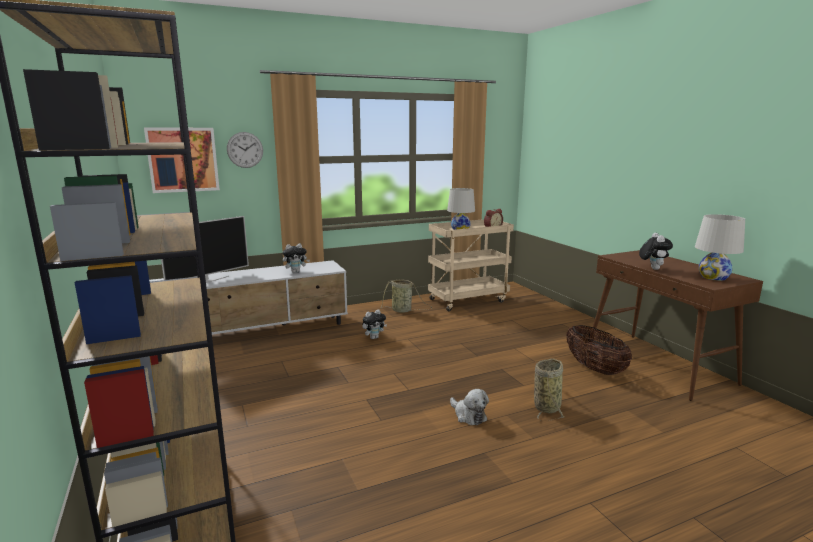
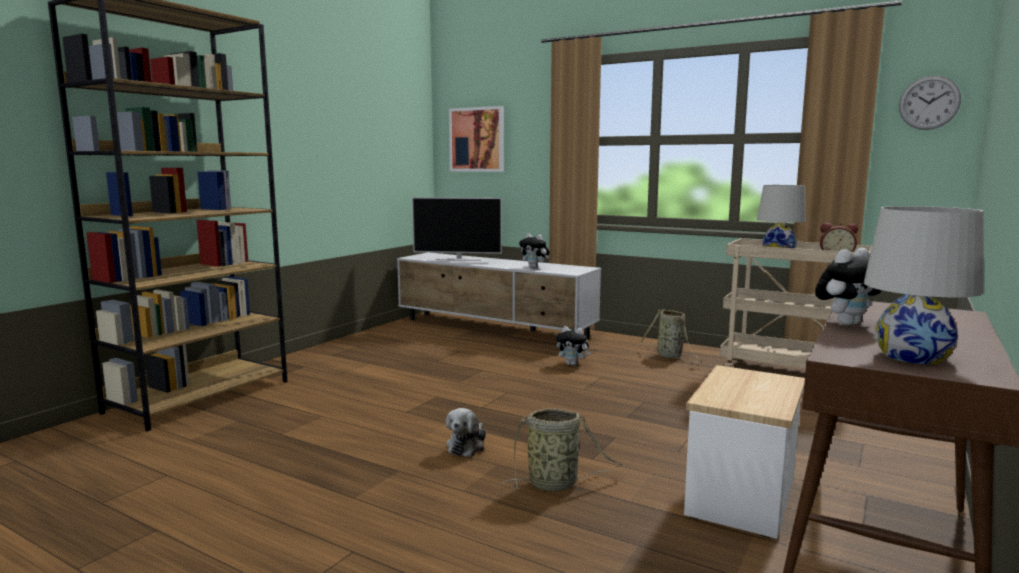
camera: 55 degrees right, 5 degrees down
(245, 150) = (530, 129): wall clock -> wall clock (929, 102)
(594, 368) = (739, 496): basket -> side table

